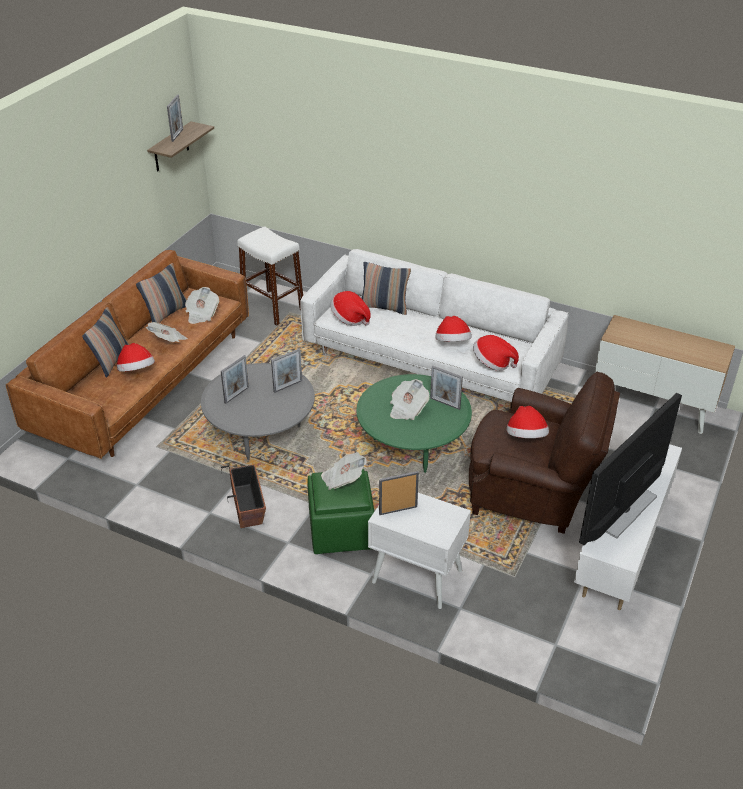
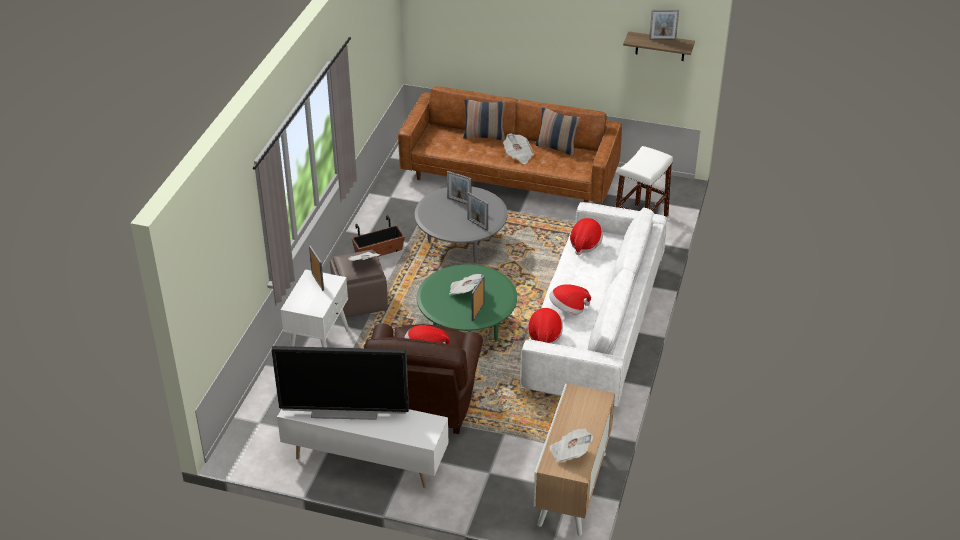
camera: 80 degrees right, 0 degrees up
(137, 371) = (474, 150): hat -> none
(201, 314) = (561, 164): newspaper -> newspaper (569, 453)
(340, 531) = (359, 300): green ottoman -> brown ottoman
(384, 307) = (613, 263): pillow -> none
(625, 511) = (345, 411): television -> television turned 150 degrees clockwise

